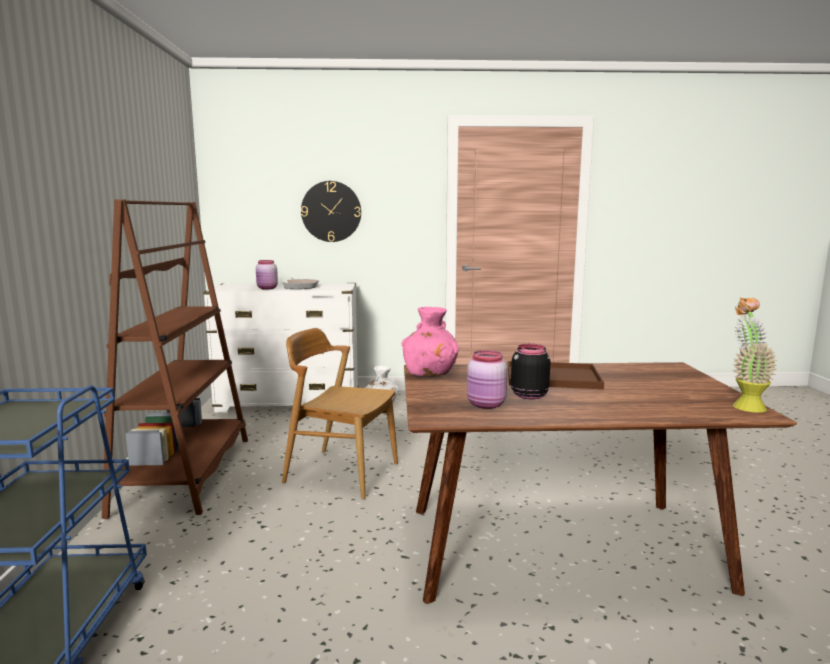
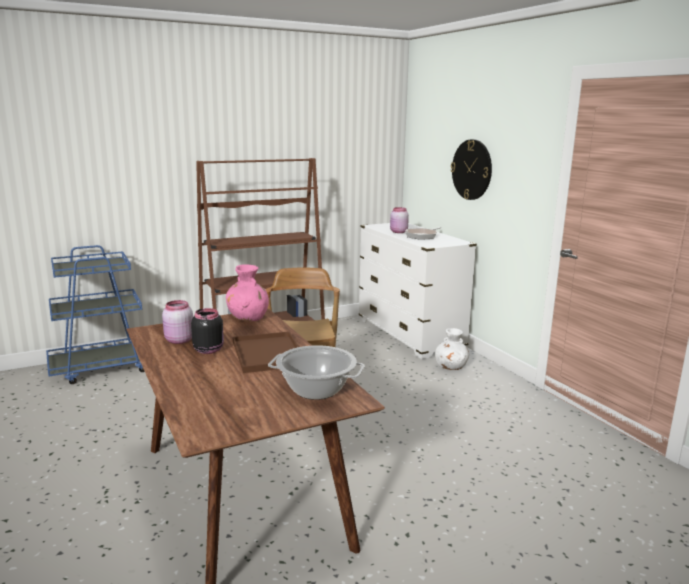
camera: 65 degrees right, 5 degrees up
(649, 373) = (316, 389): none -> cooking pot
(744, 405) = (225, 431): potted plant -> none

